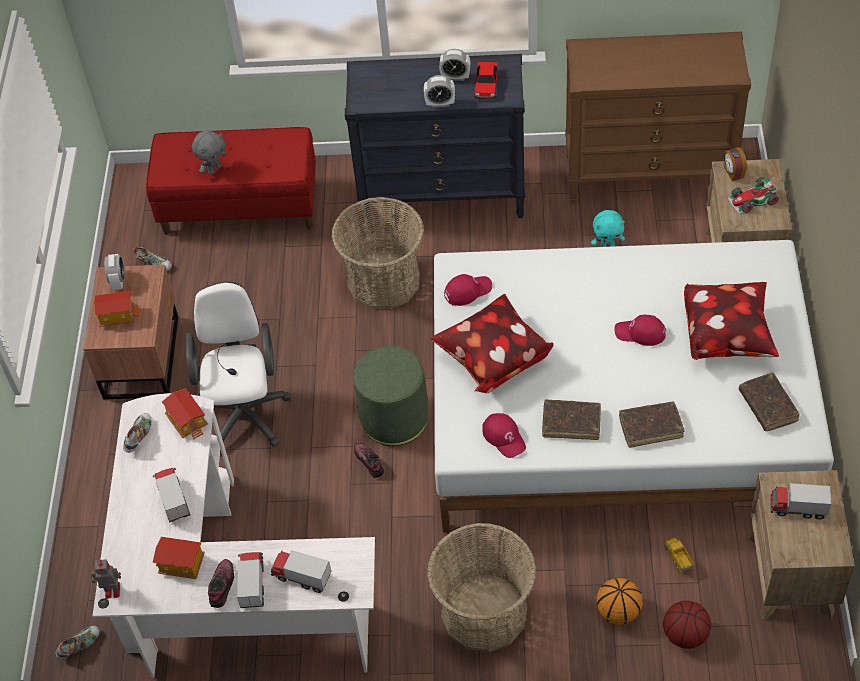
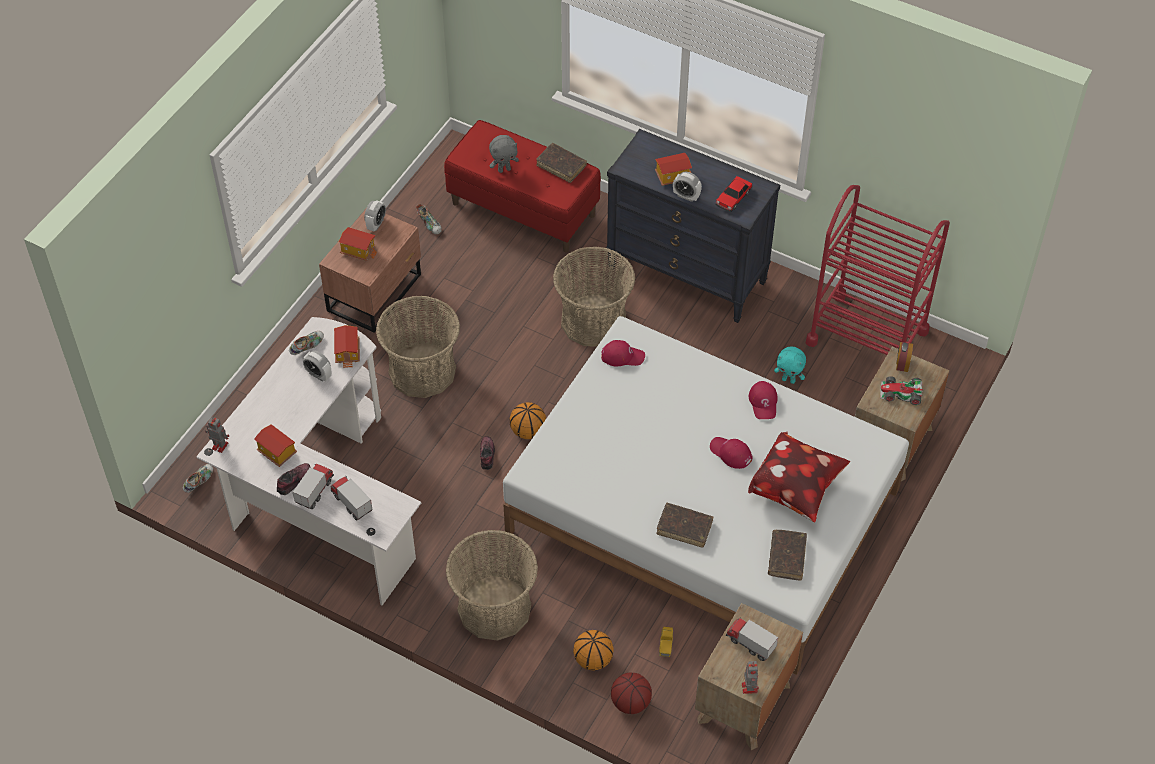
camera: 25 degrees right, 0 degrees up
(79, 645) = (199, 482): shoe -> shoe turned 45 degrees counterclockwise
(173, 500) = (301, 404): toy truck -> none
(245, 411) = (422, 371): white office chair -> basket
(394, 418) = (528, 431): green ottoman -> basketball
(413, 91) = (672, 176): none -> toy house
(455, 77) = (714, 180): alarm clock -> alarm clock (318, 375)
(492, 359) = (603, 417): pillow -> none
(504, 437) = (570, 479): red cap -> red cap (763, 402)
(571, 423) = (627, 494): brown book -> brown book (561, 166)
(649, 175) = (867, 337): brown dresser -> red cart
(829, 551) = (749, 687): none -> toy robot

